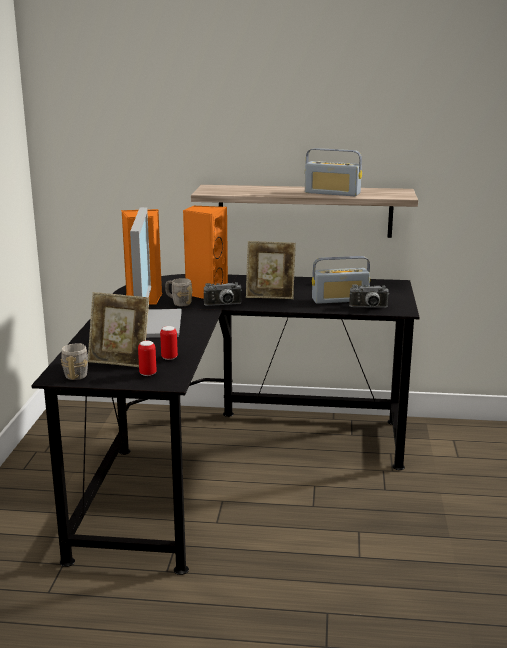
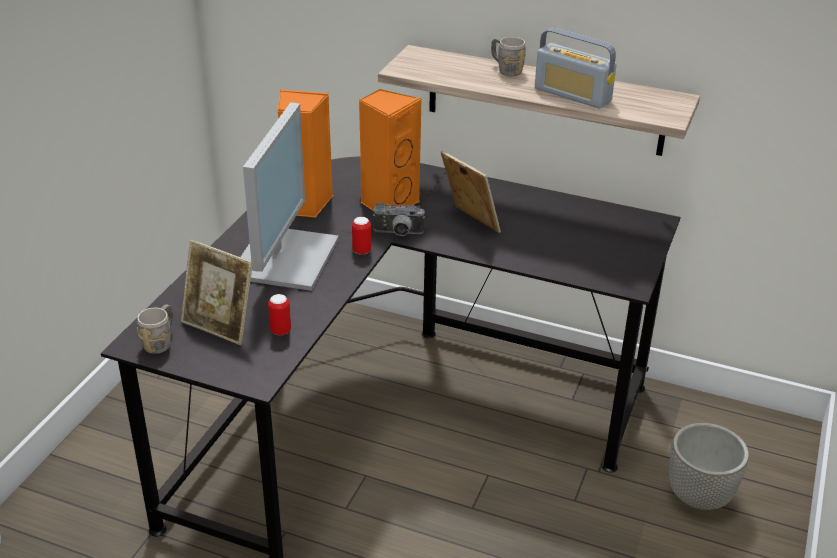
camera: 15 degrees right, 15 degrees up
(148, 373) = (241, 358): can -> can (361, 251)
(178, 303) = (344, 219): grey mug -> grey mug (506, 70)
(270, 296) = (469, 223): picture frame -> picture frame turned 150 degrees counterclockwise
(340, 300) = (558, 247): radio -> none
(369, 308) = (588, 271): camera -> none
(469, 473) = (700, 497): none -> grey planter

